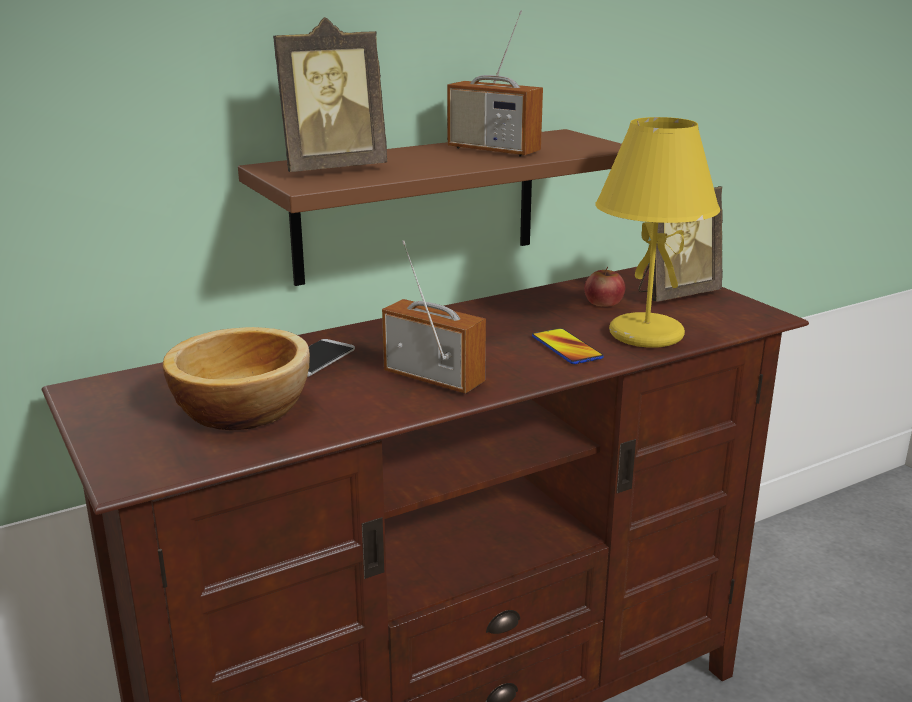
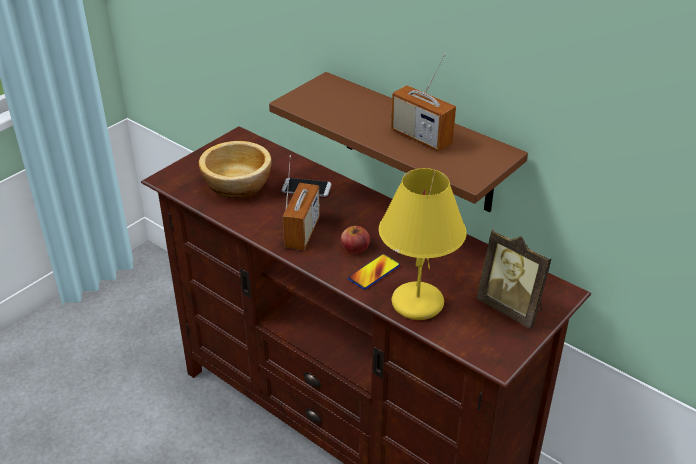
camera: 70 degrees right, 15 degrees up
(331, 169) = (331, 98): picture frame -> none
(493, 150) = (421, 137): radio -> radio turned 60 degrees counterclockwise
(604, 302) = (469, 275): apple -> apple (355, 247)

